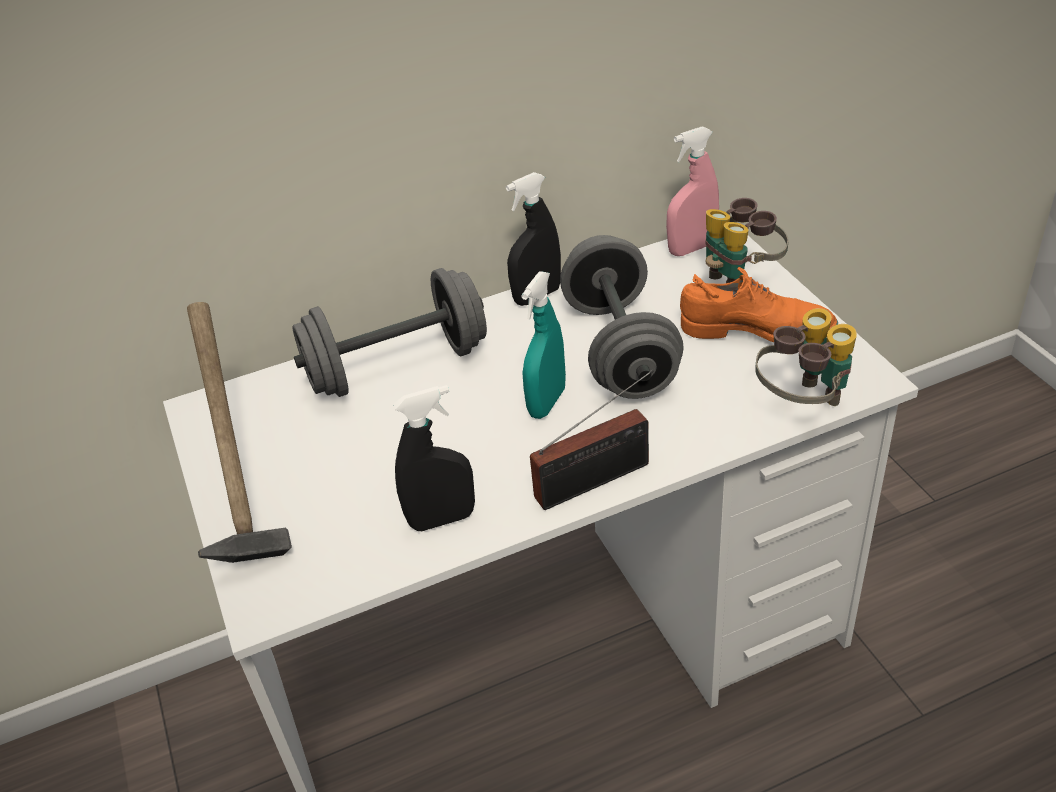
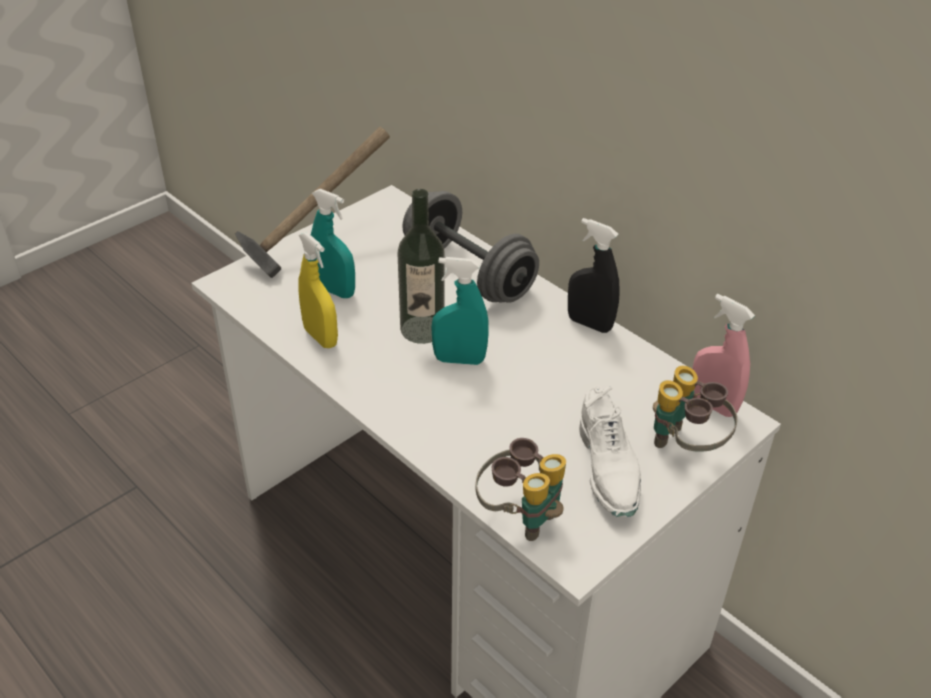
camera: 65 degrees right, 0 degrees up
(355, 491) = (335, 290): none -> turquoise spray bottle
(442, 519) = (320, 337): black spray bottle -> yellow spray bottle
(477, 423) = (422, 329): none -> bottle
(599, 479) = (384, 406): radio -> none
(620, 349) = (543, 387): grey dumbbell -> none
(756, 331) = (608, 470): orange shoe -> white shoe

